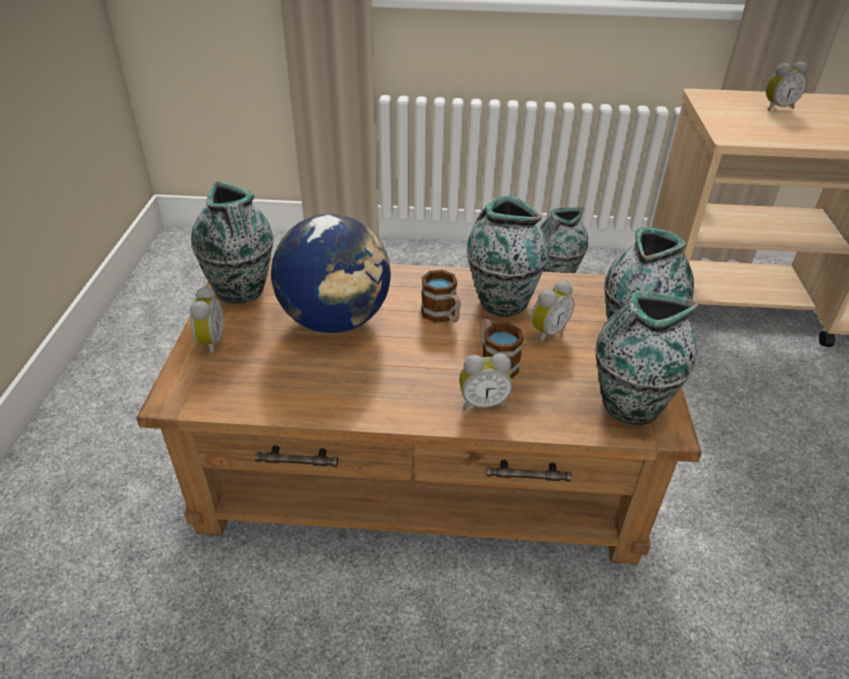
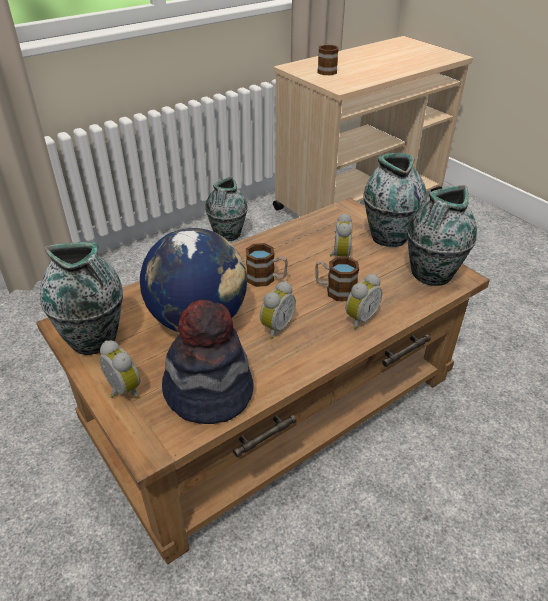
camera: 40 degrees left, 0 degrees up
(266, 384) = (209, 393): none -> hat
(501, 302) = (290, 251): vase -> none
(743, 111) = (325, 70): none -> mug
(777, 108) = (339, 63): alarm clock -> alarm clock (275, 327)

